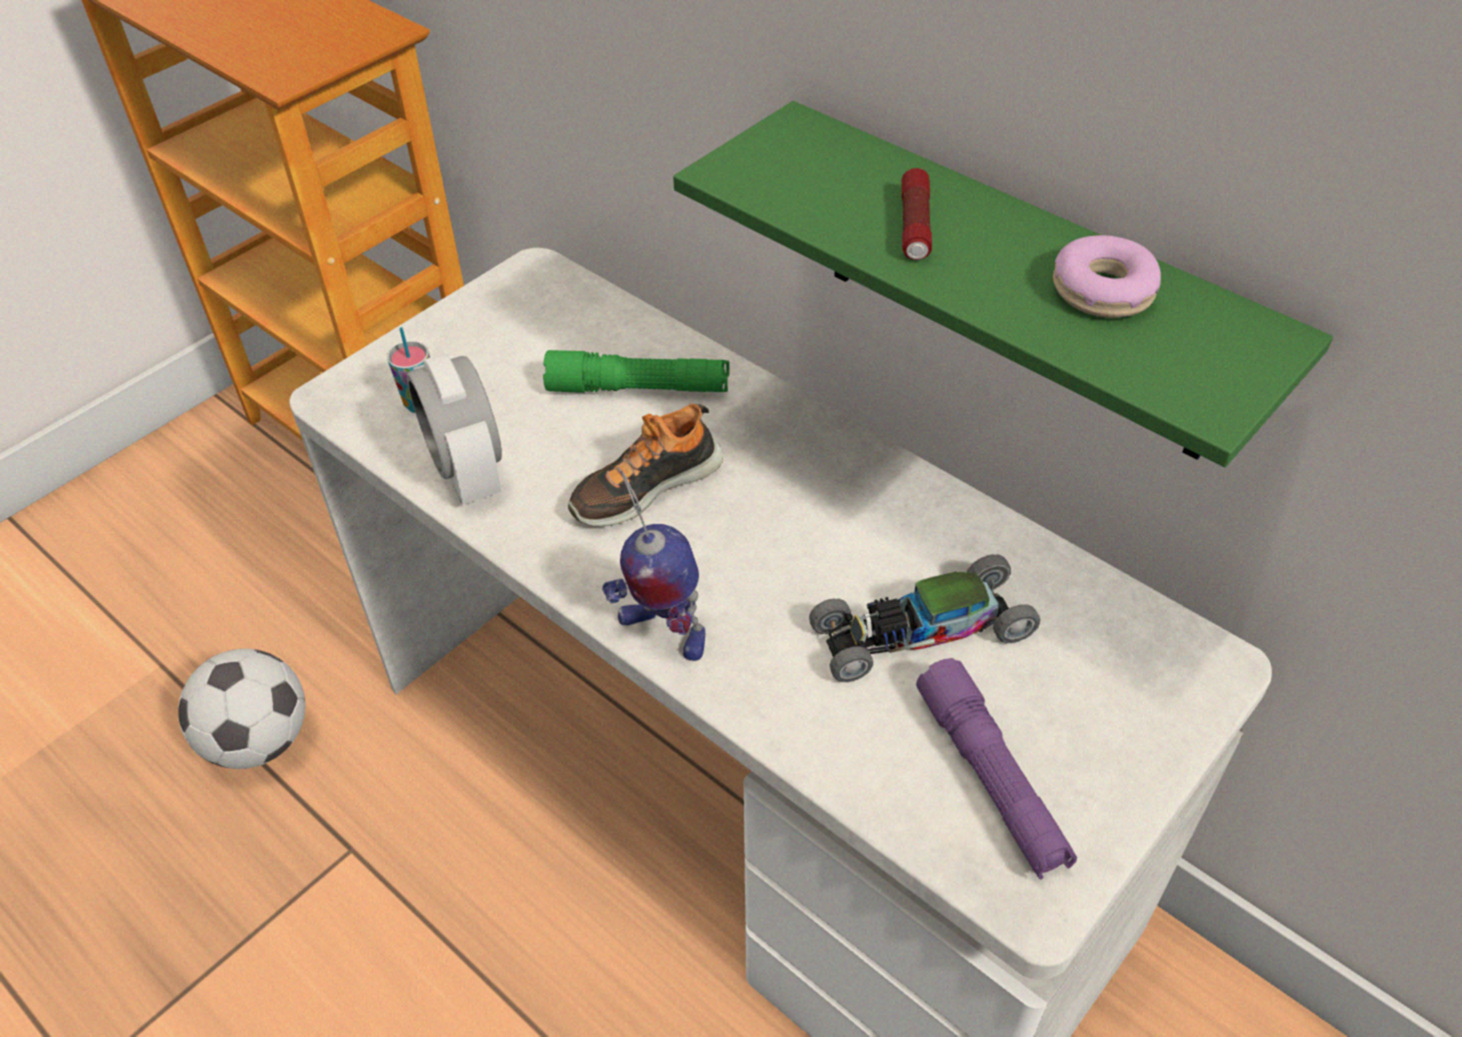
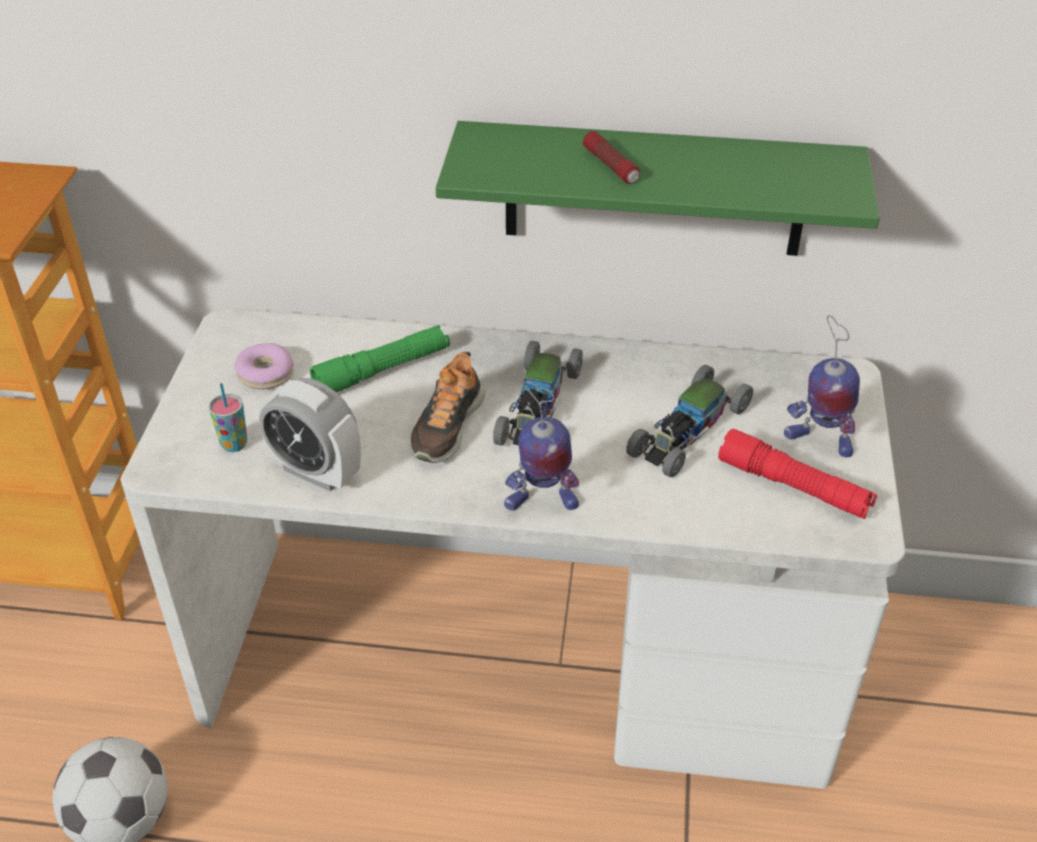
camera: 35 degrees left, 5 degrees down
(767, 511) = (538, 406): none -> toy car
(991, 779) = (793, 487): purple flashlight -> red flashlight
(1083, 735) = (818, 441): none -> toy robot
(1102, 290) = (742, 164): donut -> donut (265, 374)

